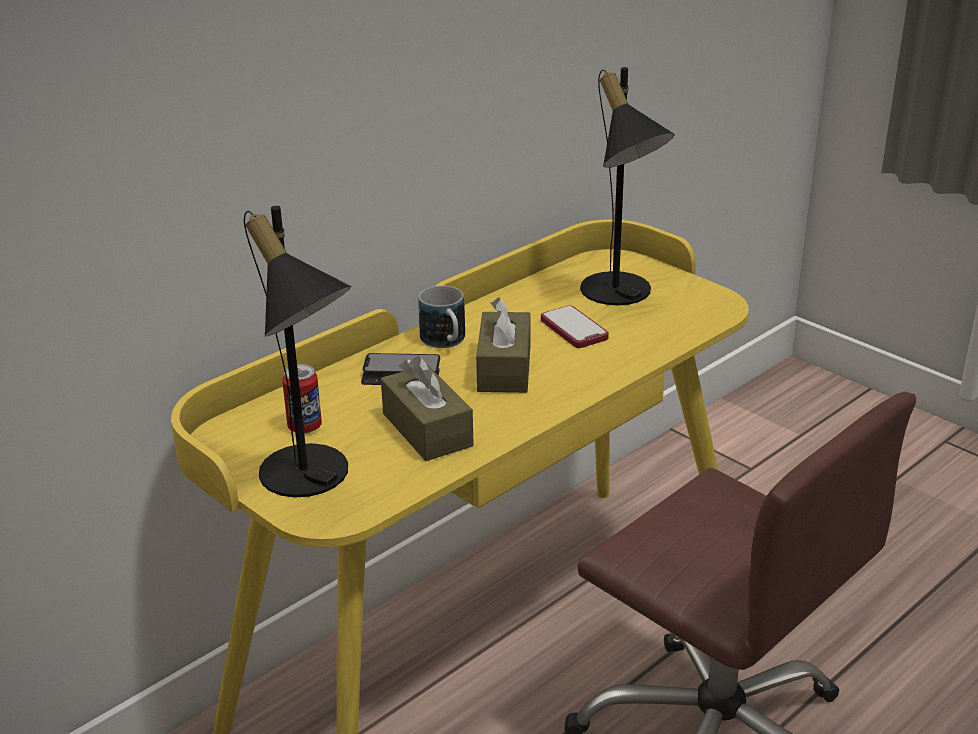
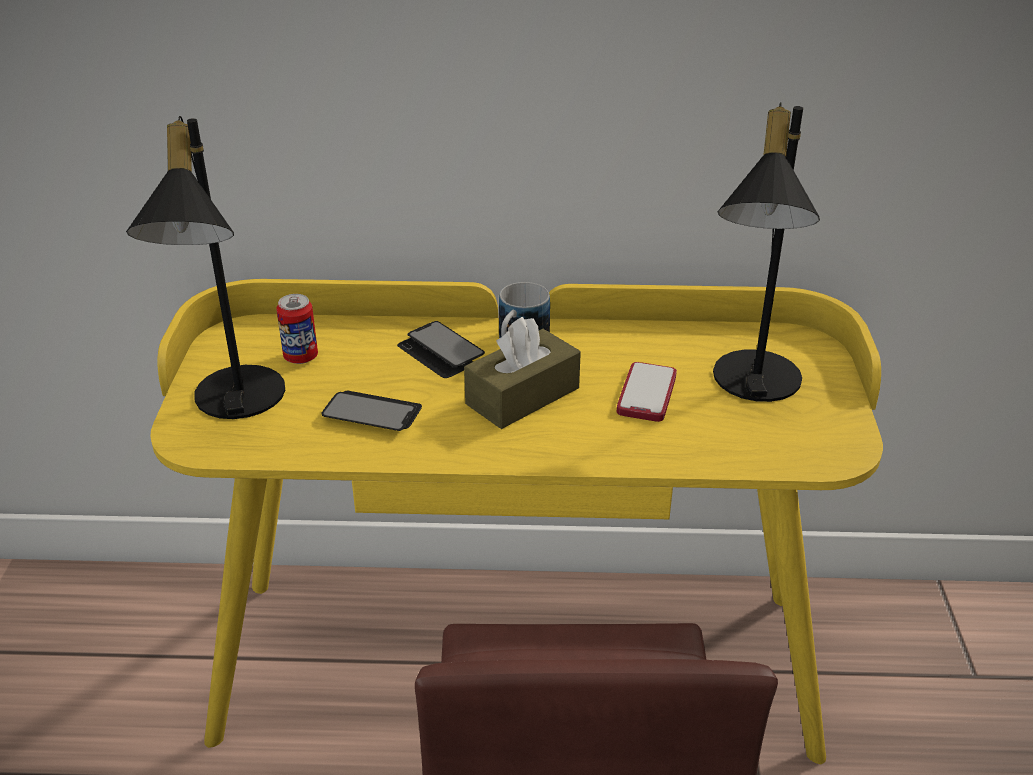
camera: 45 degrees right, 5 degrees up
(427, 430) = (372, 413): brown tissue box -> phone

